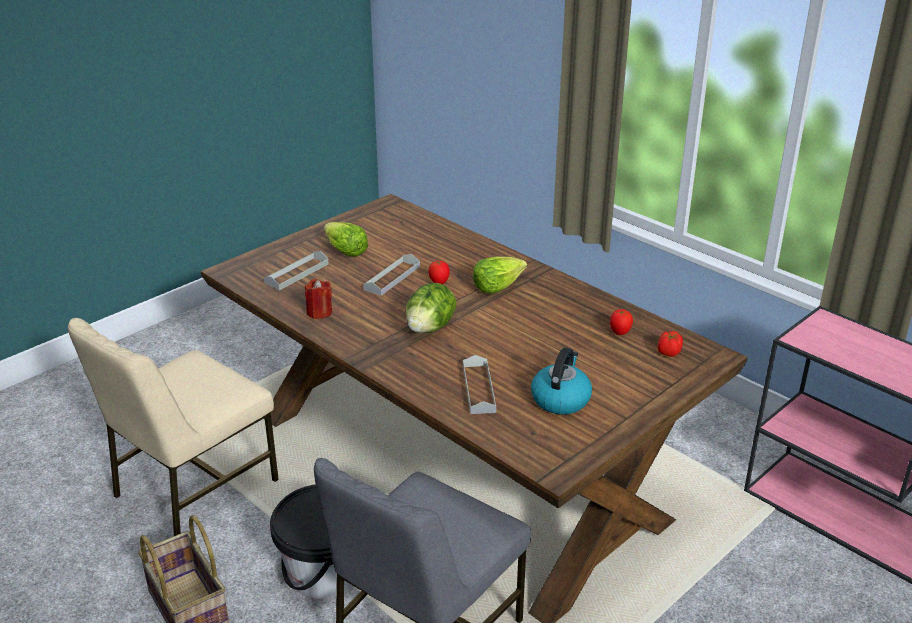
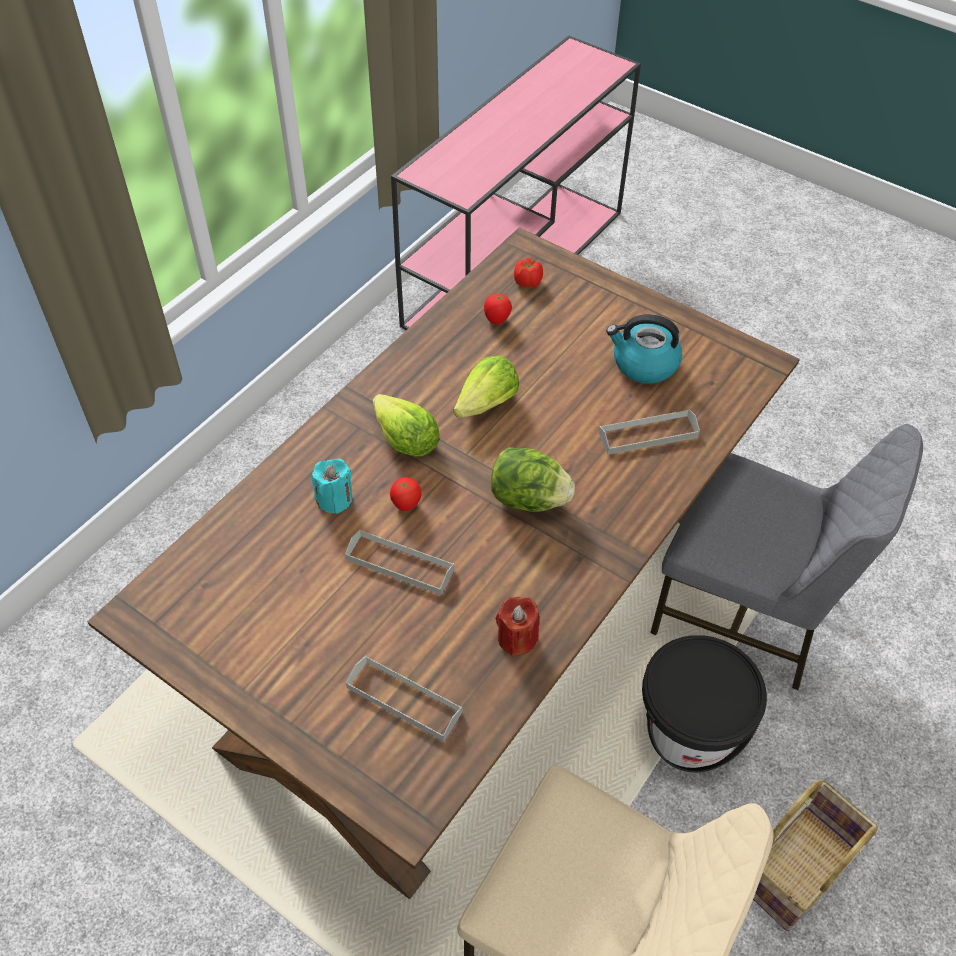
camera: 100 degrees left, 20 degrees up
(345, 251) = (318, 646): lettuce -> lettuce (487, 403)
(452, 260) = (334, 499): none -> turquoise candle

